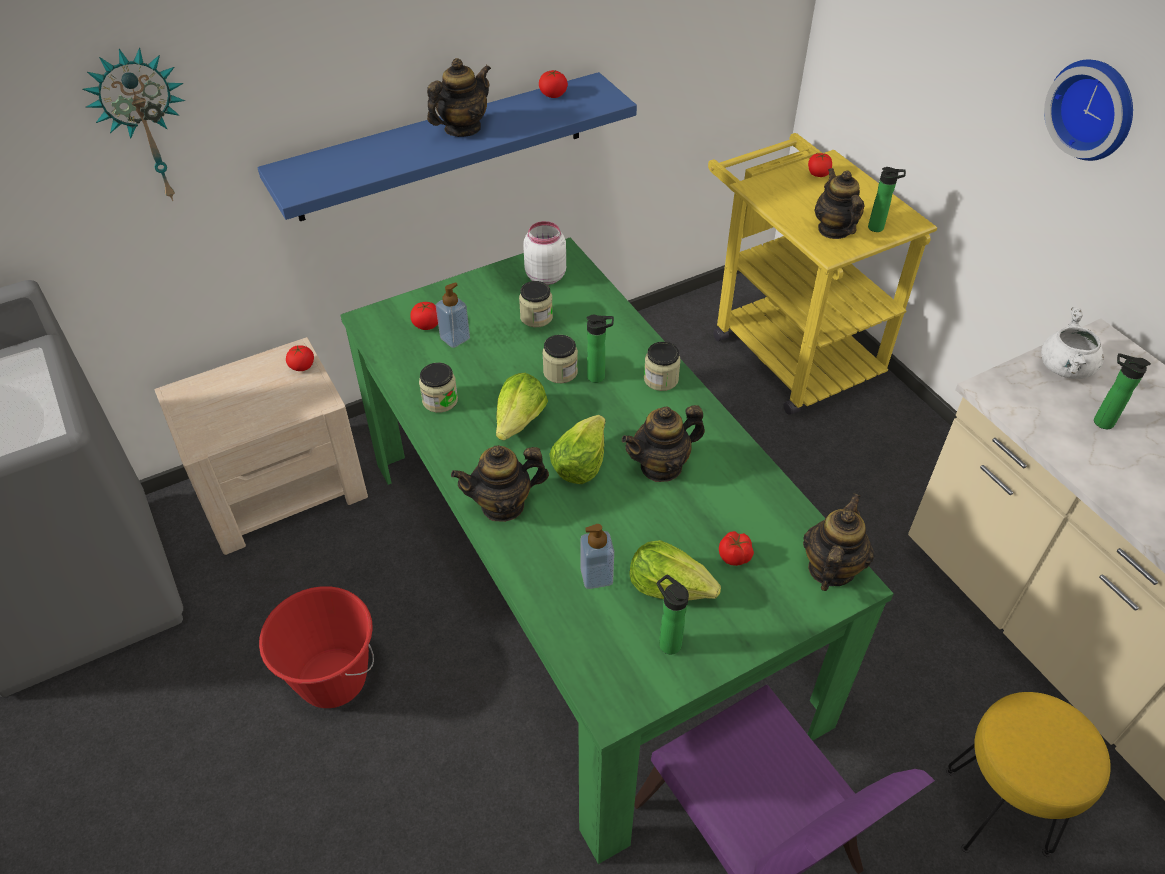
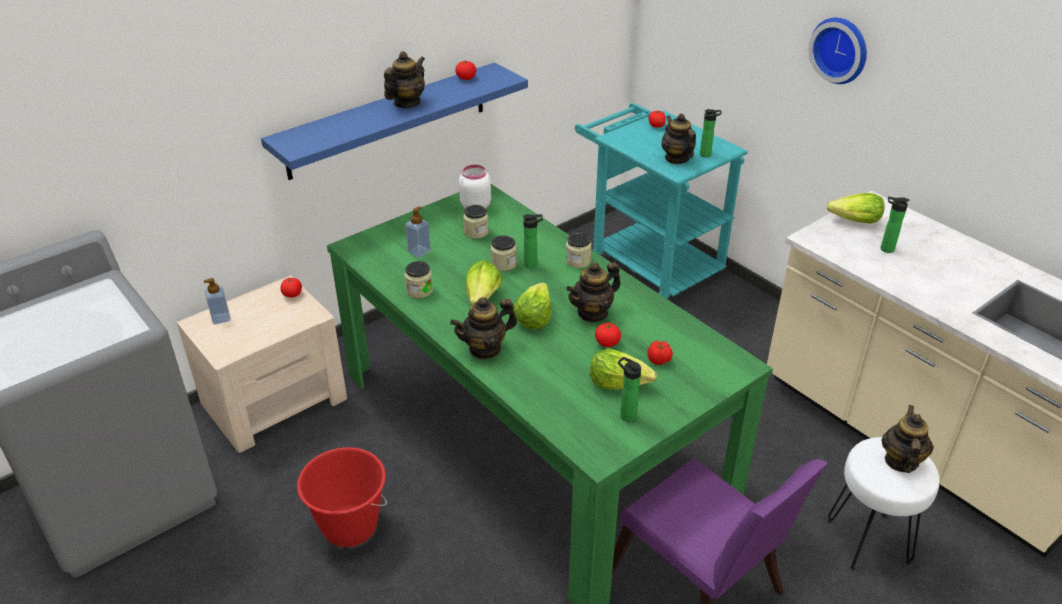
camera: 10 degrees left, 10 degrees down
(145, 126) = (186, 108): wall clock -> none
(426, 325) = (395, 245): tomato -> tomato (607, 343)
(596, 576) = (565, 383): soap dispenser -> soap dispenser (221, 318)
(786, 347) = (647, 262): yellow cart -> turquoise cart
(830, 568) = (726, 359): teapot -> teapot (900, 461)
(998, 812) = (869, 541): yellow stool -> white stool
(1065, 368) = (855, 221): white cooking pot -> lettuce

